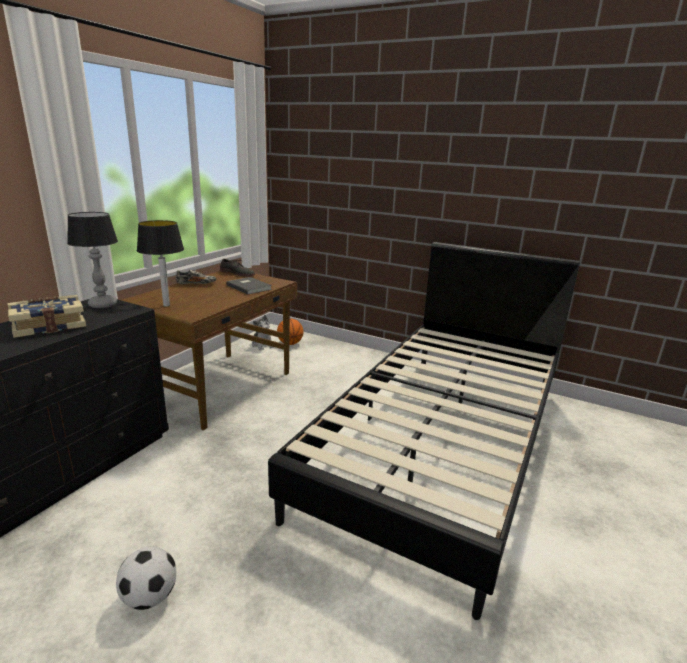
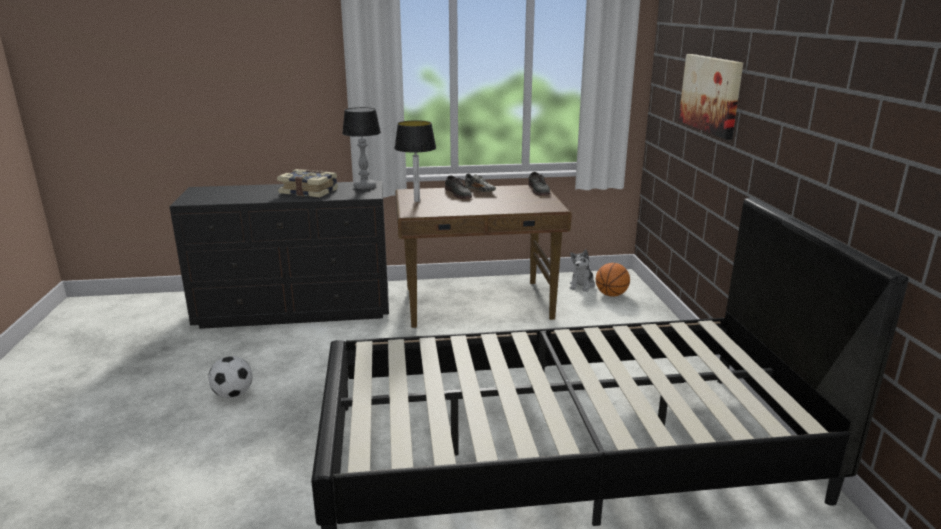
camera: 55 degrees right, 0 degrees up
(185, 290) = (458, 194): none -> grey shoe
(249, 287) = (513, 204): grey book -> none
(359, 179) = (711, 94): none -> picture

